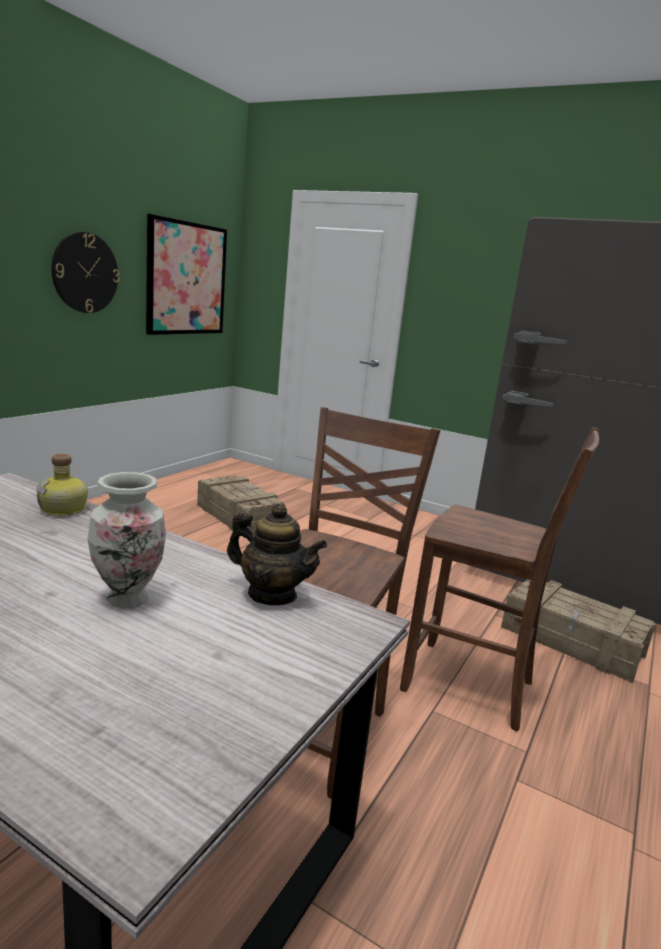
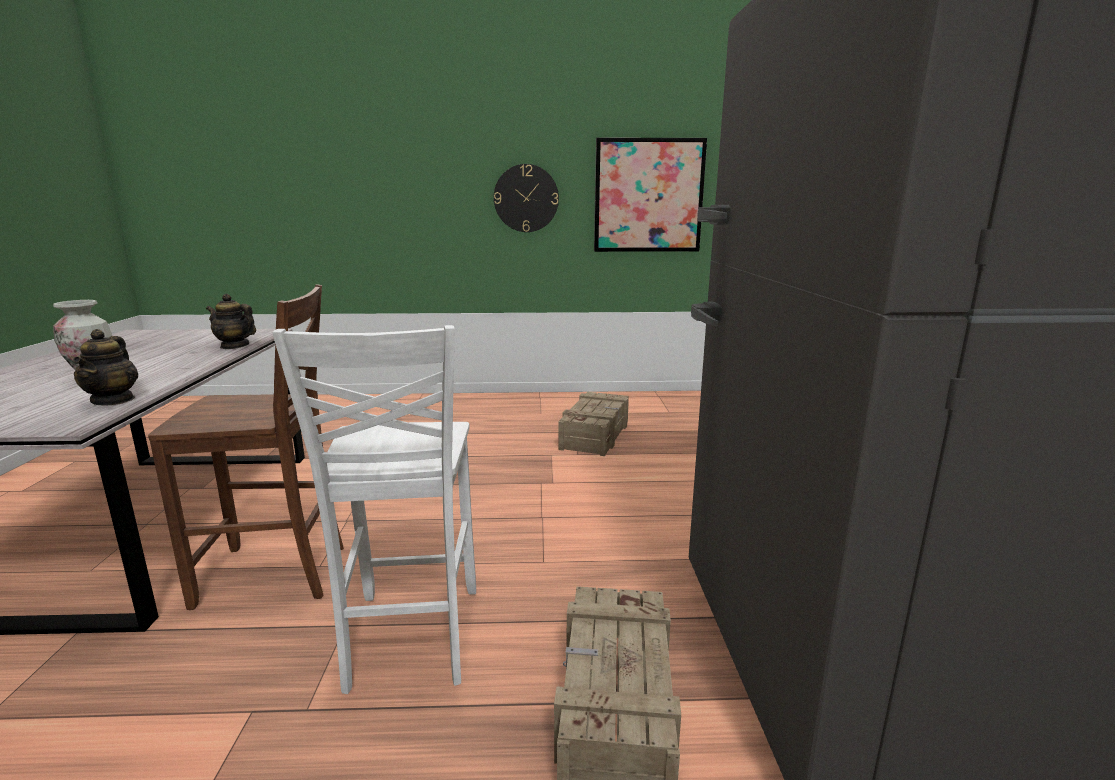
camera: 60 degrees right, 0 degrees up
(64, 510) = (234, 346): bottle -> teapot
(471, 686) = (410, 639): brown chair -> white chair

